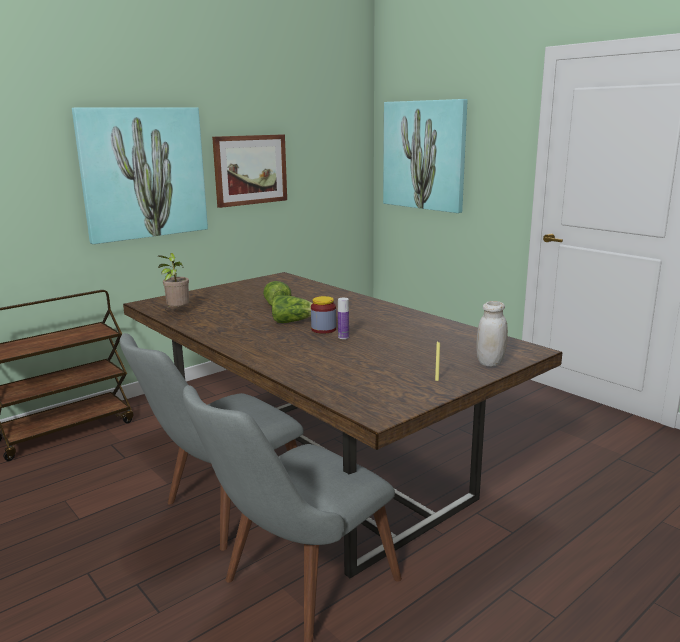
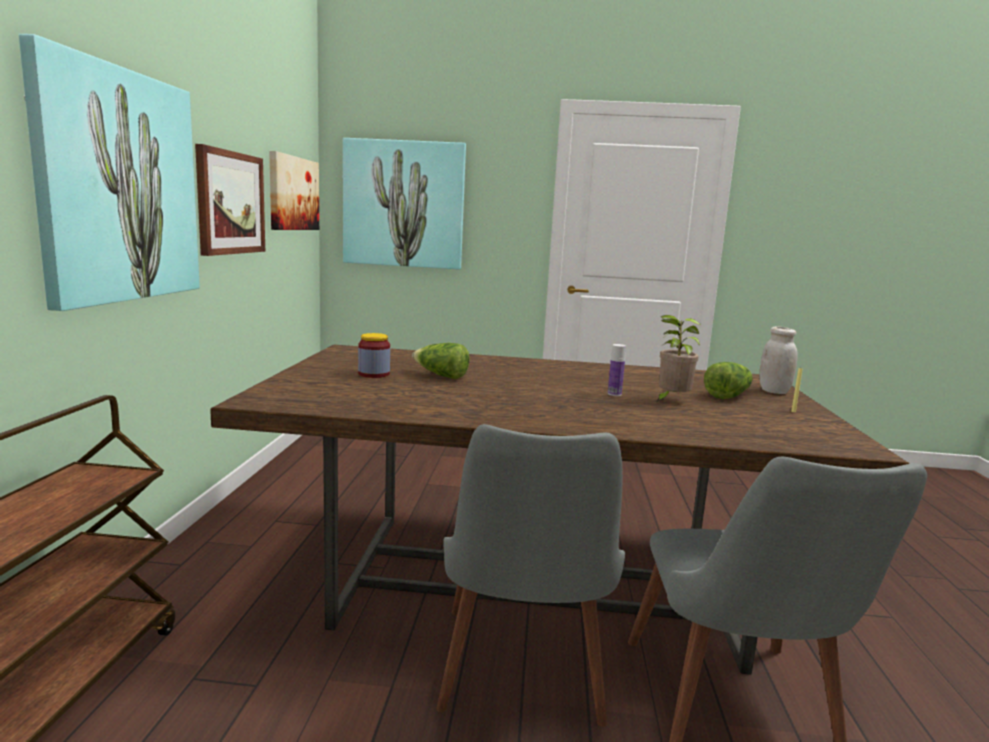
camera: 45 degrees left, 5 degrees down
(177, 312) = (343, 403): potted plant -> potted plant (671, 401)
(293, 321) = (520, 389): lettuce -> lettuce (727, 395)
(323, 329) = (574, 391): jar -> jar (374, 374)
(331, 153) = (293, 193): none -> picture

